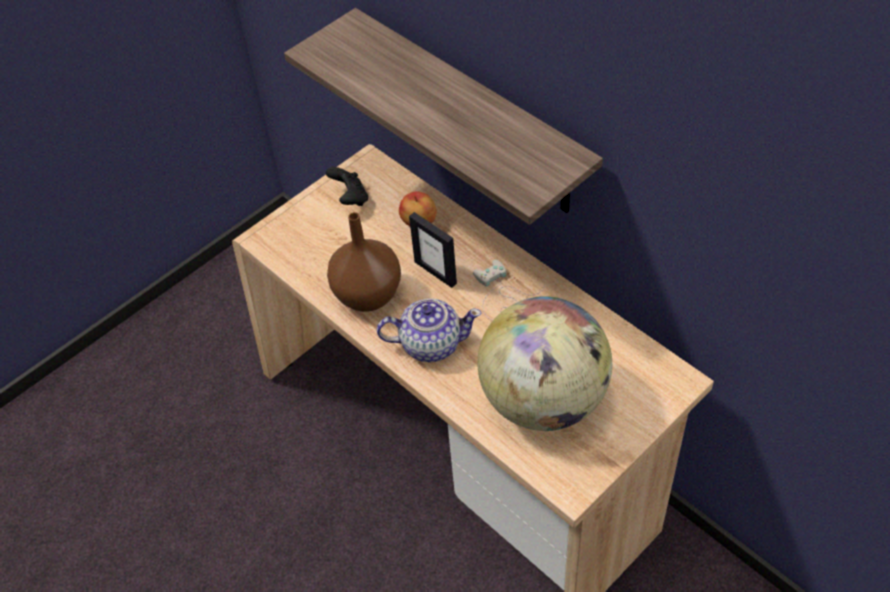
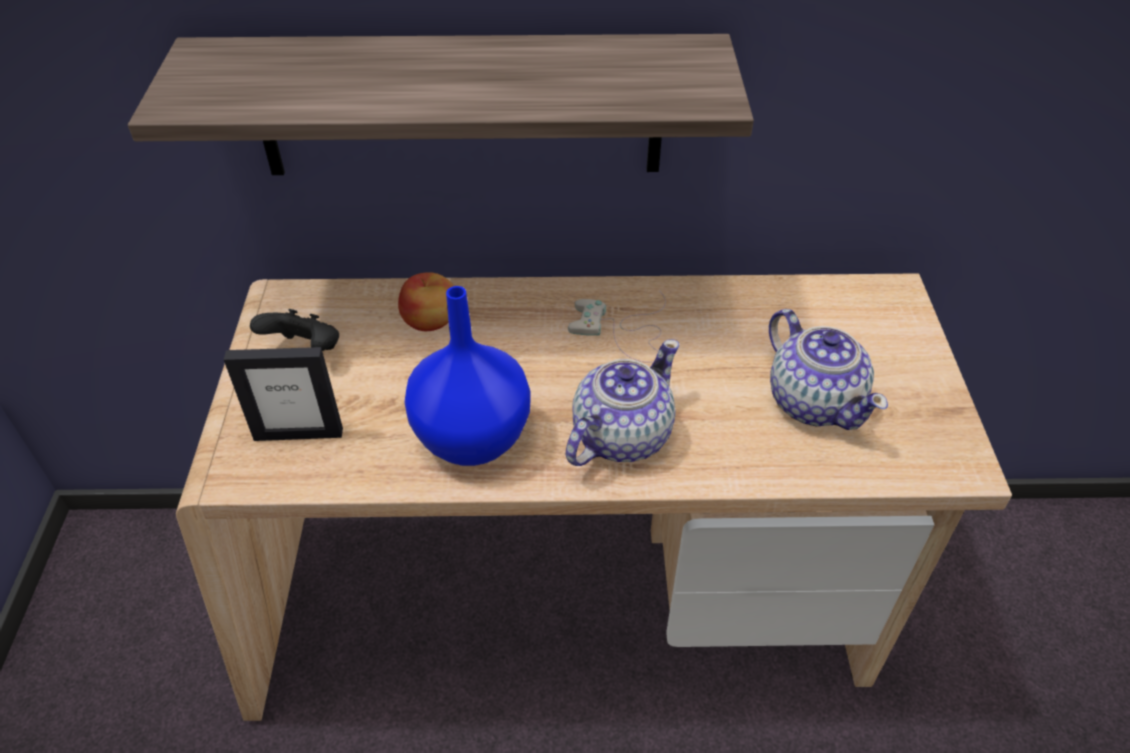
camera: 50 degrees left, 5 degrees down
(368, 294) = (471, 437): brown vase -> blue vase
(435, 272) = (522, 359): picture frame -> picture frame (298, 434)
(544, 399) = (814, 401): globe -> teapot

